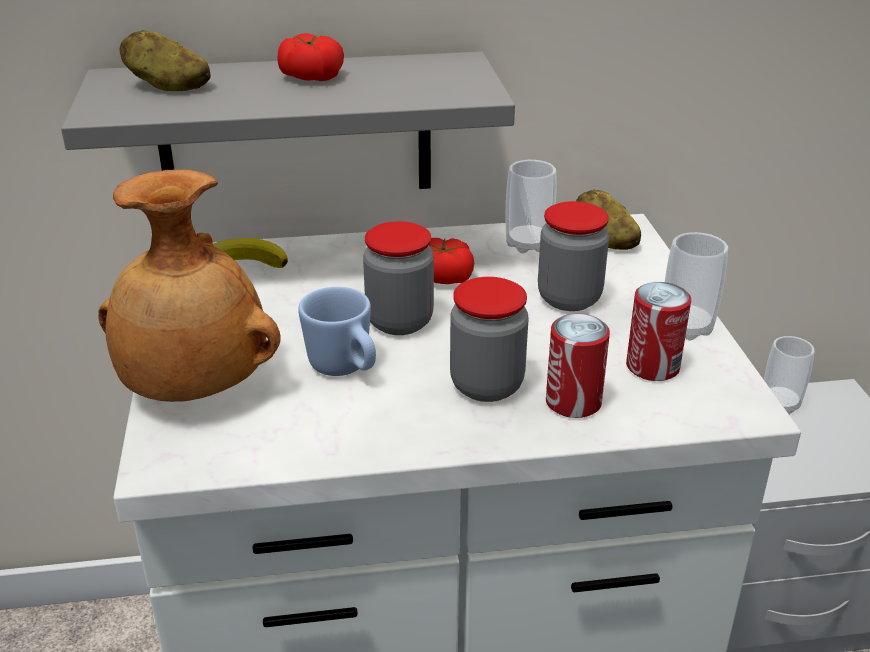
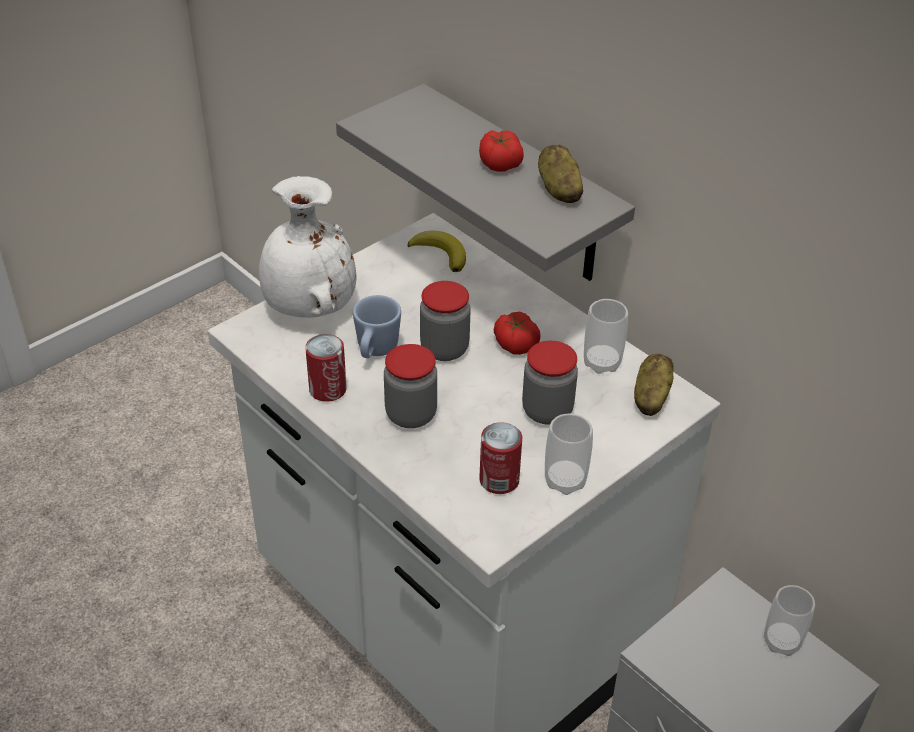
camera: 55 degrees right, 10 degrees up
(167, 87) = (425, 123): potato -> potato (558, 190)
(195, 388) = (308, 306): brown vase -> white vase
(573, 402) = (426, 458): can -> can (328, 389)

